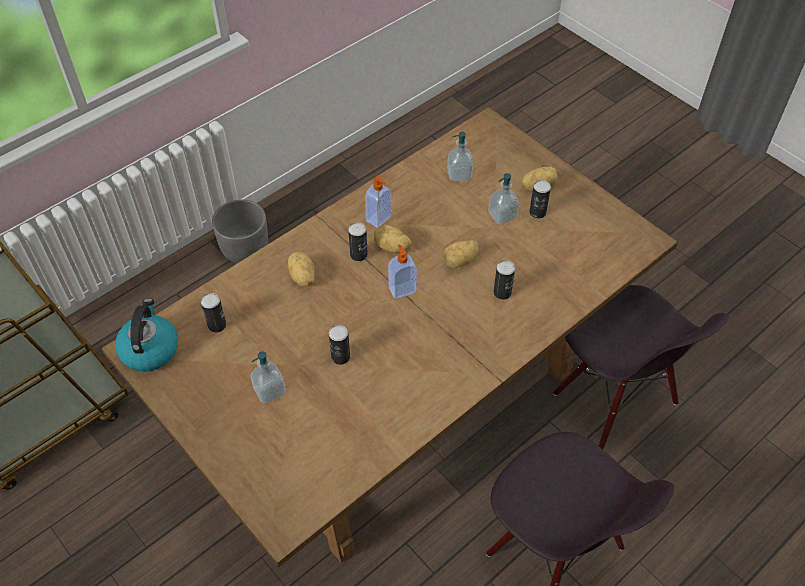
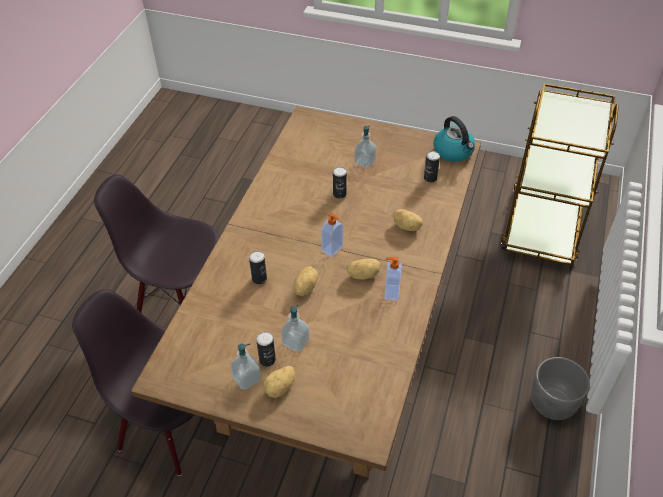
camera: 150 degrees right, 5 degrees down
(358, 255) = (383, 258): can -> none
(459, 174) = (358, 365): soap dispenser -> soap dispenser (246, 379)

